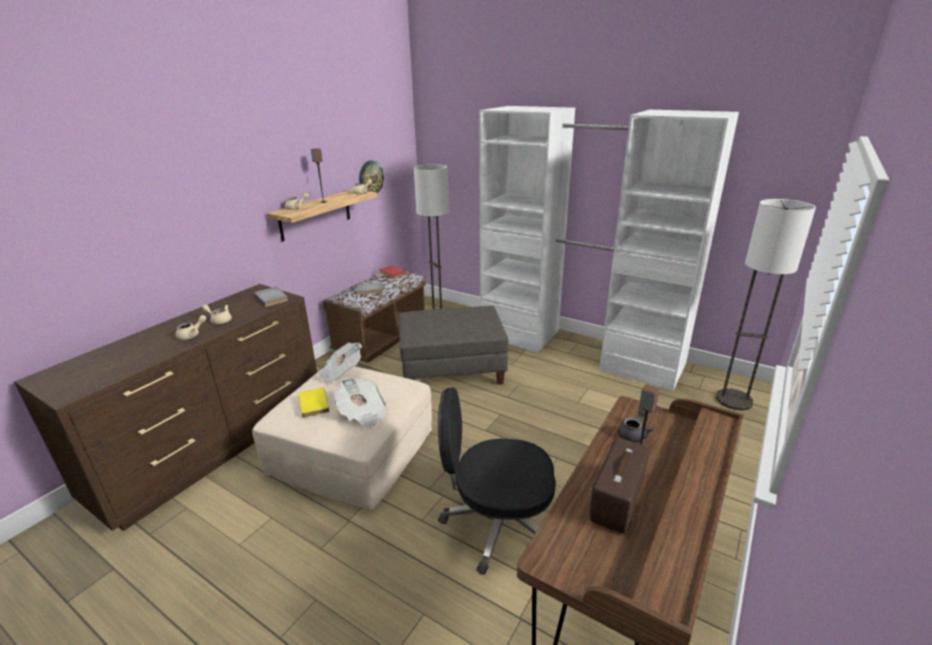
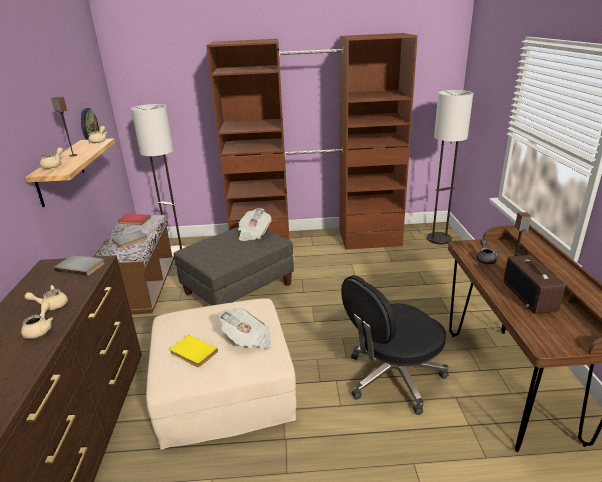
camera: 35 degrees left, 0 degrees up
(340, 373) = (184, 318): newspaper -> newspaper (253, 234)
(578, 349) = (316, 240): white wardrobe -> brown wardrobe

